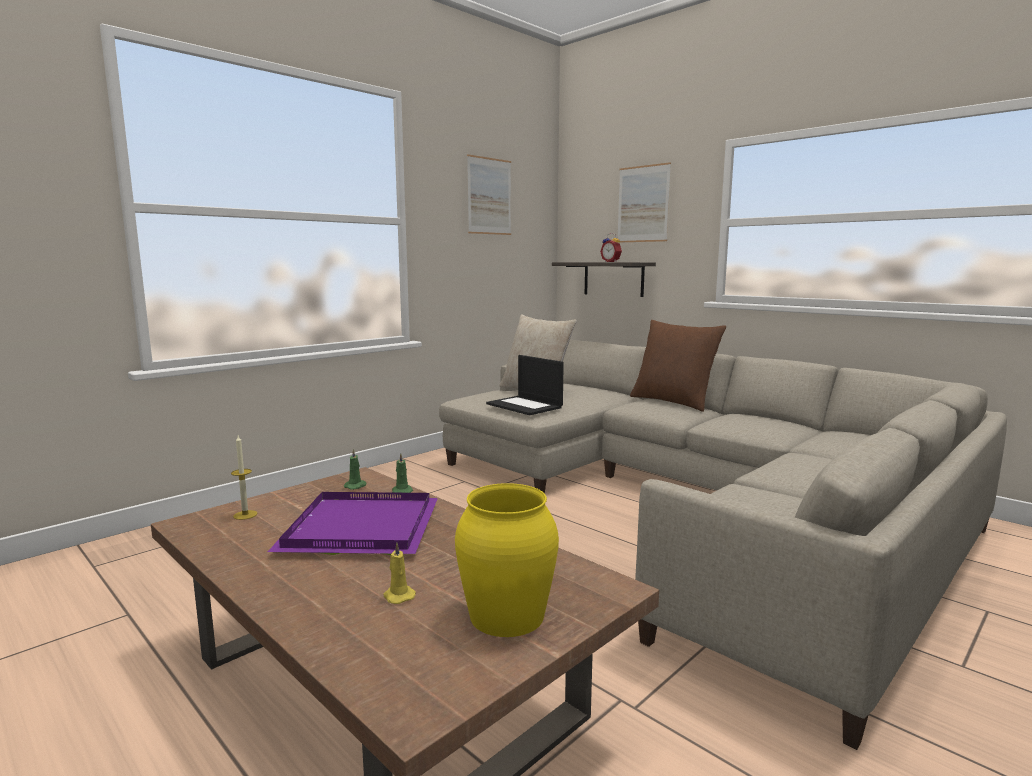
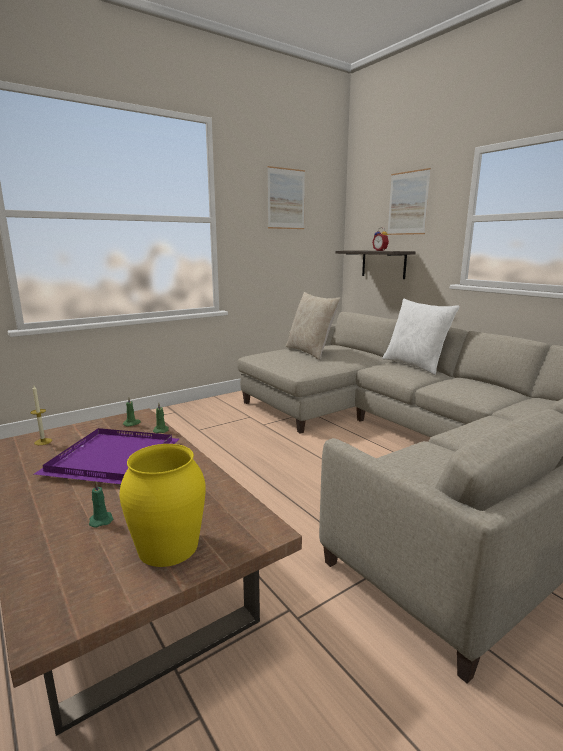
camera: 10 degrees right, 5 degrees up
(398, 596) = (101, 520): yellow candle -> green candle
(525, 406) = (295, 363): laptop -> none
(673, 402) = (415, 365): brown pillow -> white pillow

